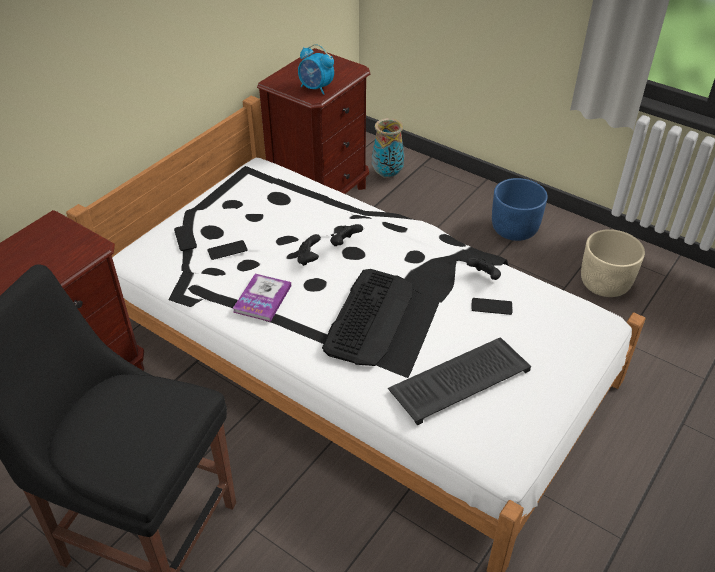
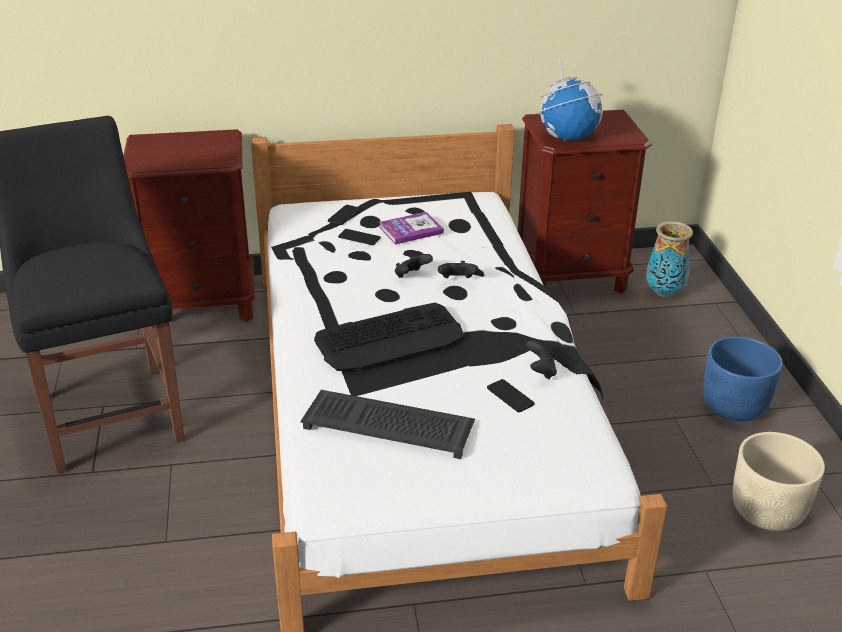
camera: 45 degrees right, 10 degrees down
(262, 299) = (332, 281): book -> book (411, 230)
(316, 88) = (568, 137): alarm clock -> globe

